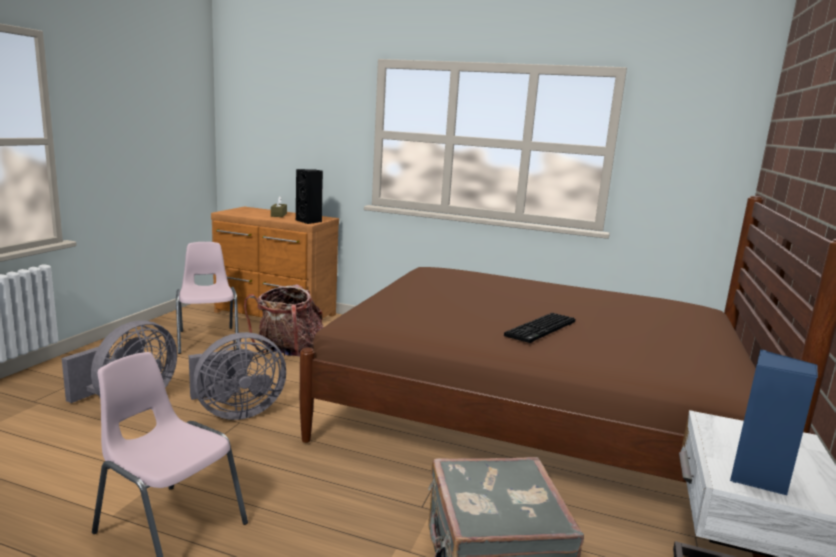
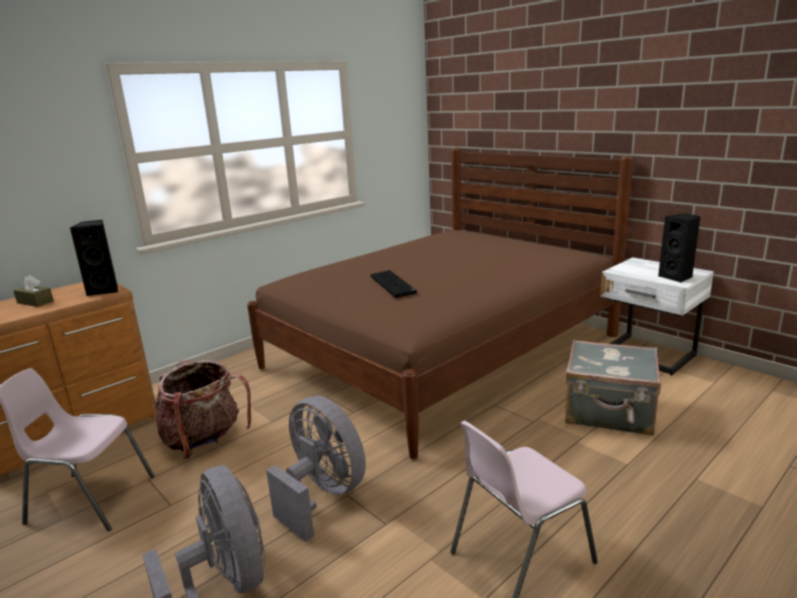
camera: 60 degrees left, 5 degrees up
(235, 412) = (322, 495): grey fan -> grey fan turned 45 degrees counterclockwise
(541, 329) = (484, 272): keyboard -> keyboard (394, 285)
(758, 478) = (677, 277): blue speaker -> black speaker

